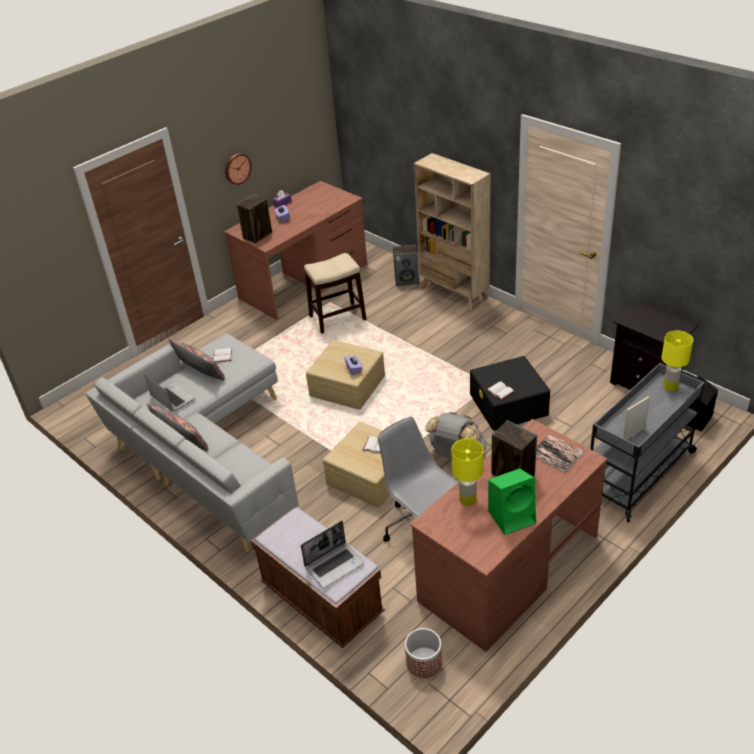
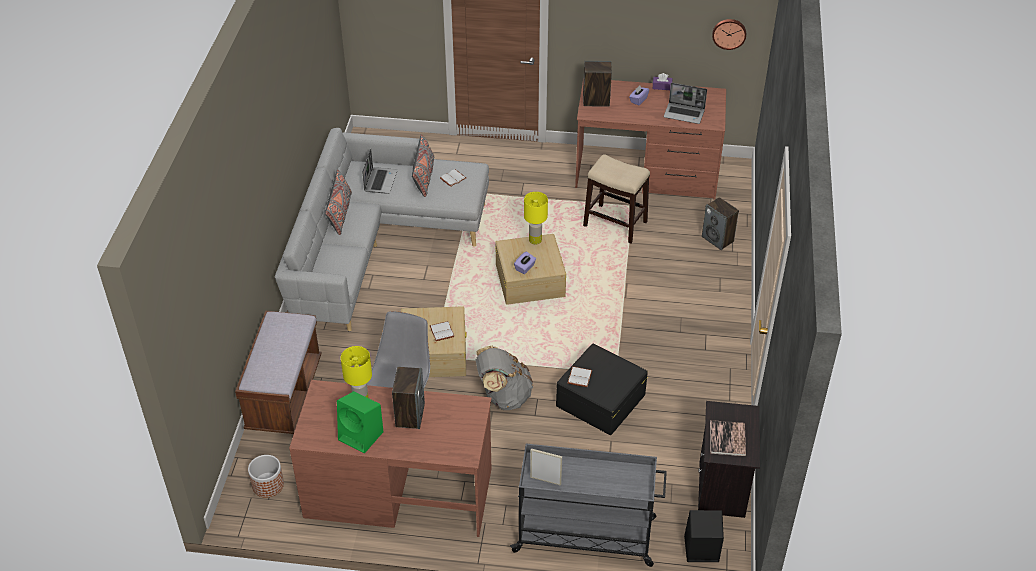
camera: 50 degrees right, 5 degrees up
(237, 168) = (620, 28): wall clock -> wall clock (729, 33)
(334, 565) = (270, 368): laptop -> laptop (684, 114)
(454, 293) = (731, 282): beige bookcase -> none
(557, 453) = (458, 432): book -> book (727, 439)
(670, 387) = (637, 482): yellow table lamp -> yellow table lamp (535, 240)

